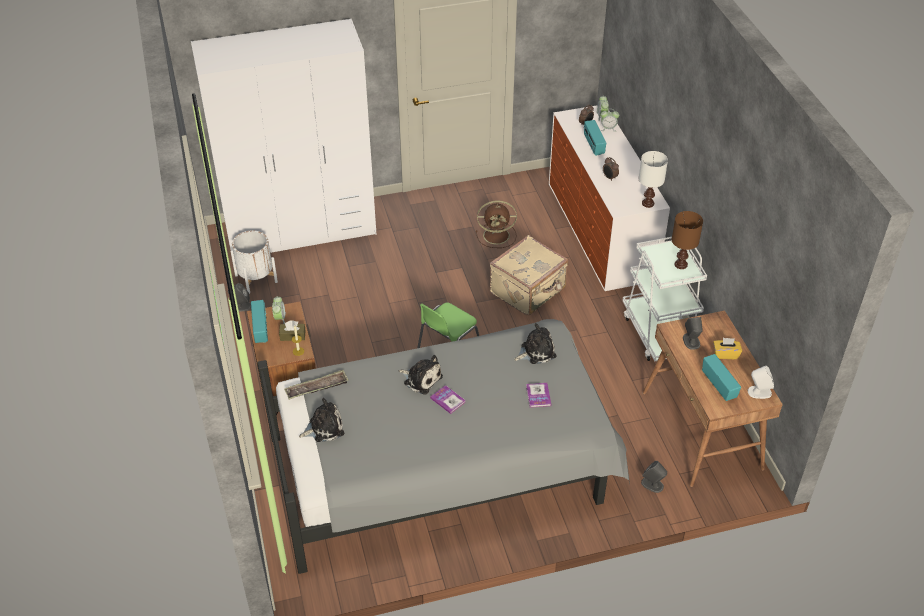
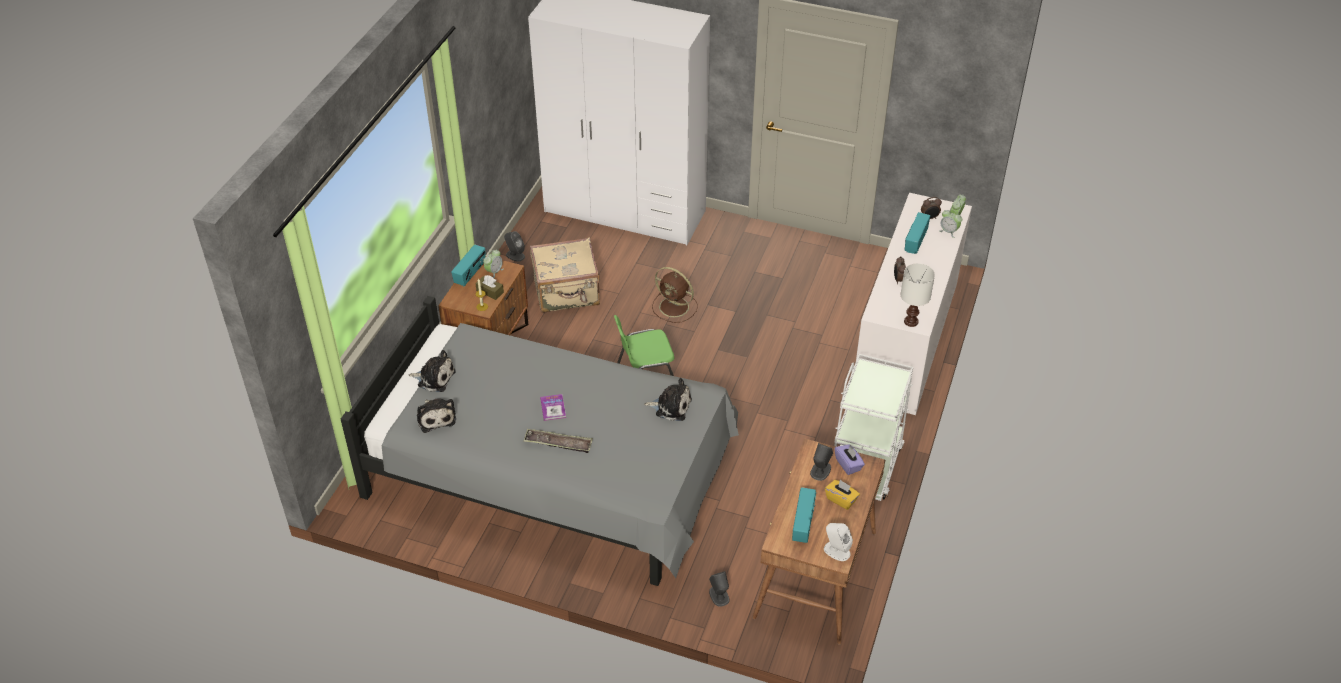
camera: 35 degrees right, 0 degrees up
(256, 278) = (549, 237): white planter -> none
(317, 388) = (460, 342): tray -> tray (558, 443)
(421, 379) = (549, 379): plush toy -> plush toy (436, 417)
(497, 235) = (798, 297): brown fan -> brown fan (675, 307)
(528, 291) = (777, 363): beige suitcase -> beige suitcase (567, 293)
(538, 395) = (633, 445): book -> none
(680, 264) = (885, 395): brown table lamp -> none
(705, 327) = (848, 465): none -> purple tissue box

